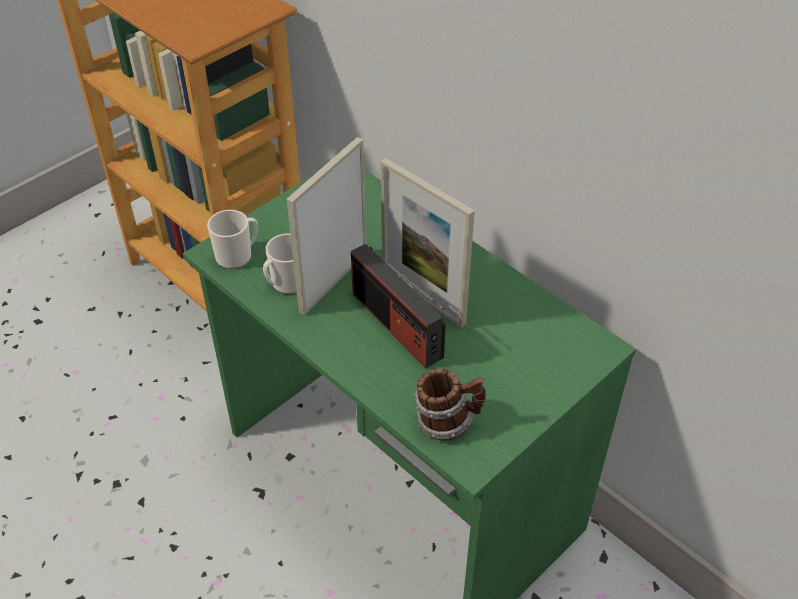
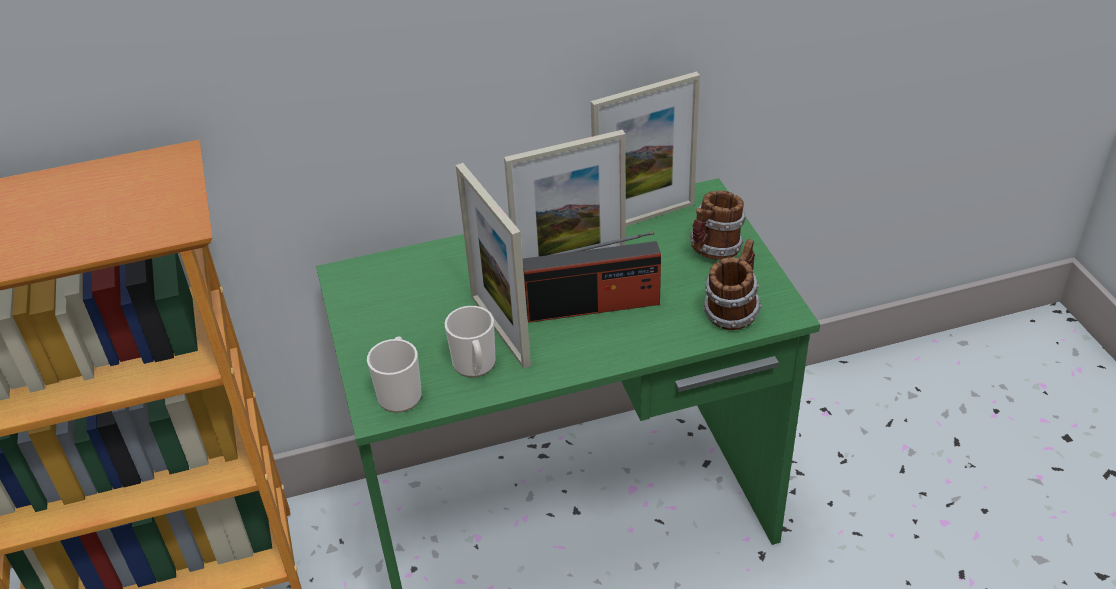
camera: 60 degrees left, 5 degrees down
(523, 381) = (714, 251): none -> mug
(535, 316) = (644, 217): none -> picture frame

